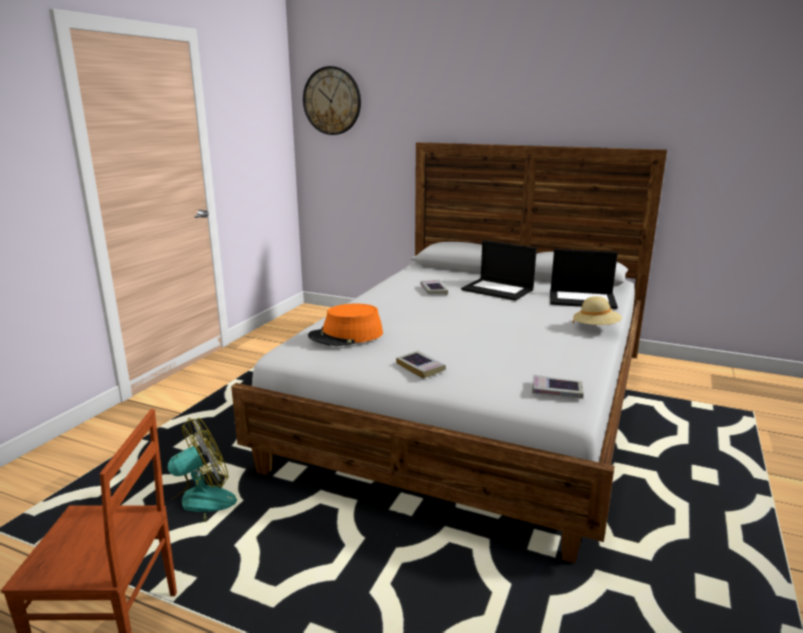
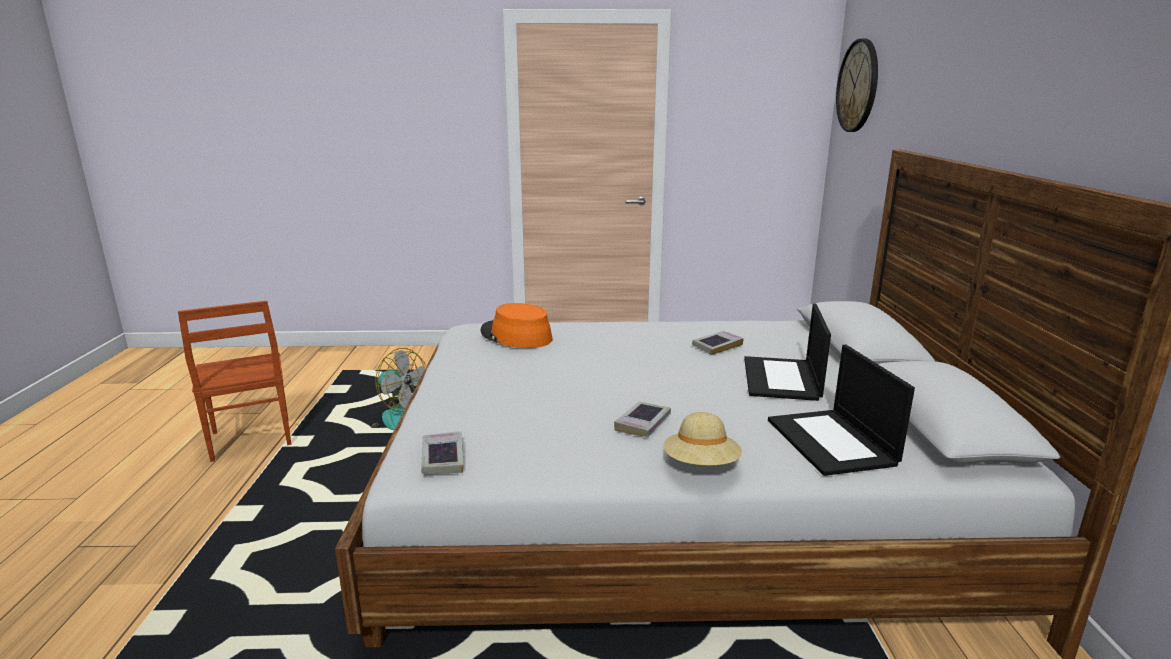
camera: 65 degrees right, 0 degrees up
(420, 368) = (465, 380): book -> book (643, 423)

